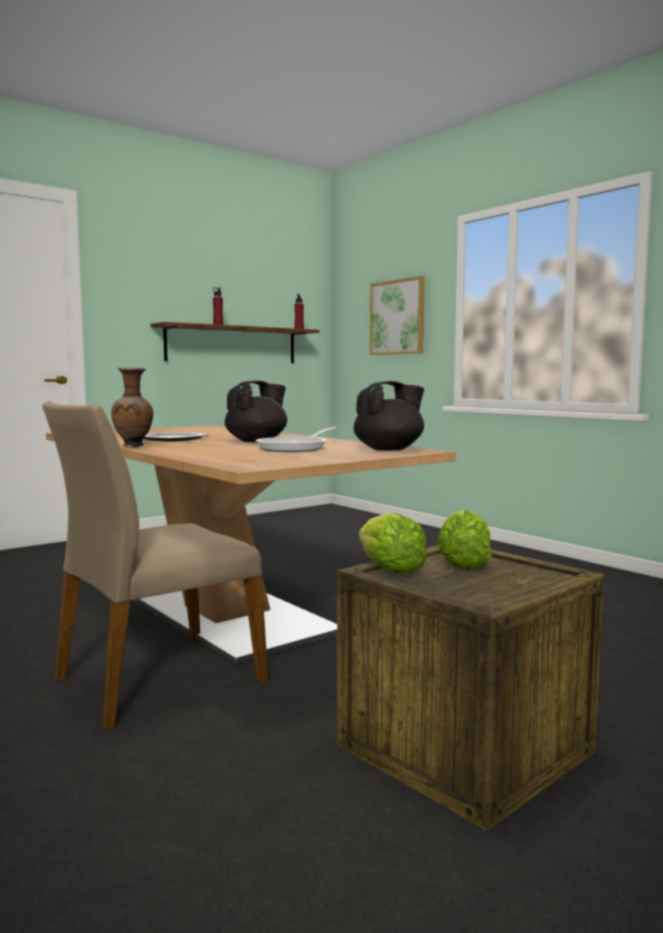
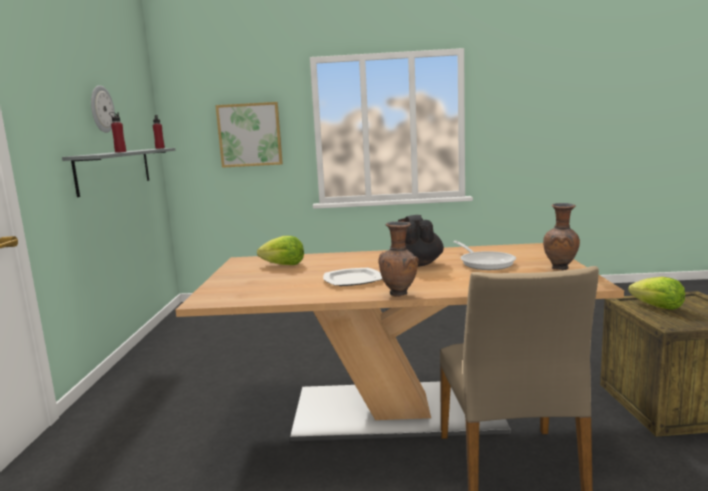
camera: 50 degrees left, 5 degrees up
(223, 286) = (101, 109): none -> wall clock
(232, 344) = (115, 170): brown shelf -> grey shelf
(308, 459) = (561, 269): none -> brown vase
(388, 569) = (668, 322): lettuce -> lettuce (283, 265)
(389, 449) = (522, 249): black teapot -> none

